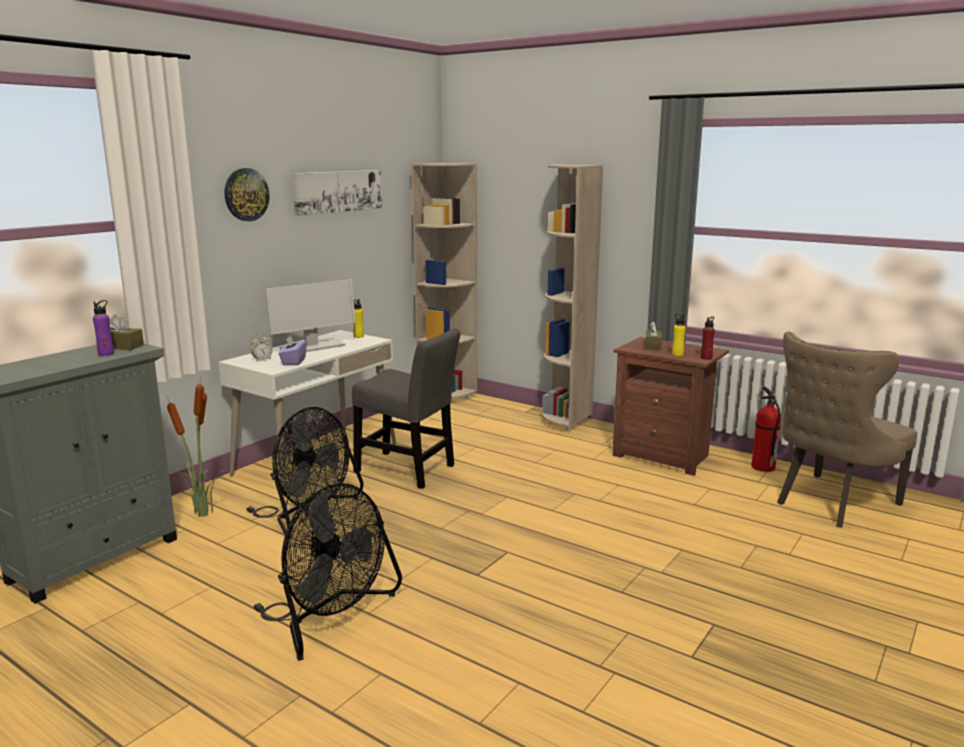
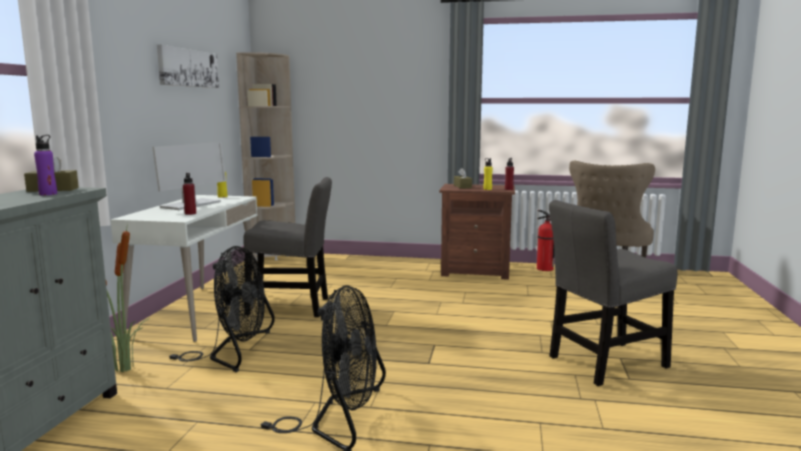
camera: 25 degrees left, 5 degrees down
(246, 194) = (124, 58): wall clock -> none
(262, 359) = (155, 214): alarm clock -> none
(293, 362) = (190, 213): purple tissue box -> red bottle
(563, 422) = (382, 261): beige bookcase -> none
(682, 627) = (604, 363): none -> grey chair

